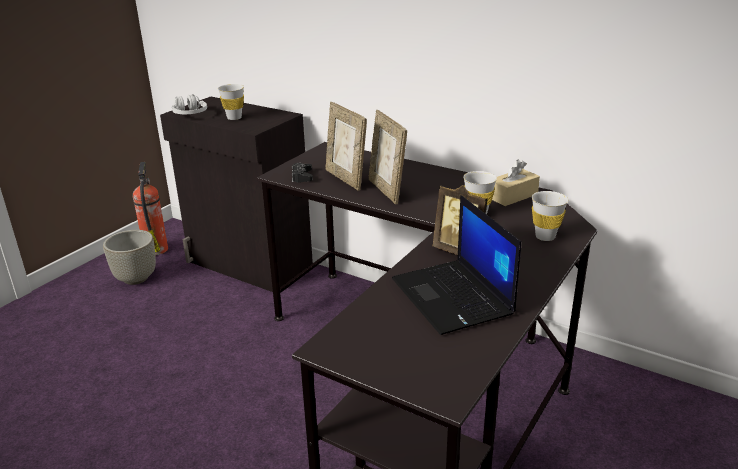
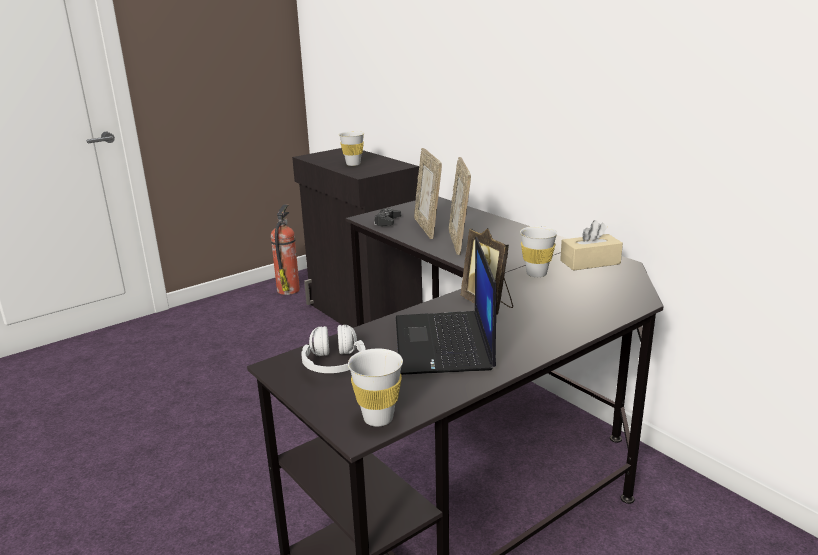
camera: 20 degrees right, 5 degrees down
(136, 278) = (258, 311): grey planter -> none
(190, 114) = (317, 158): white headphones -> white headphones (334, 364)
(545, 237) = (594, 304): white cup -> white cup (378, 418)

